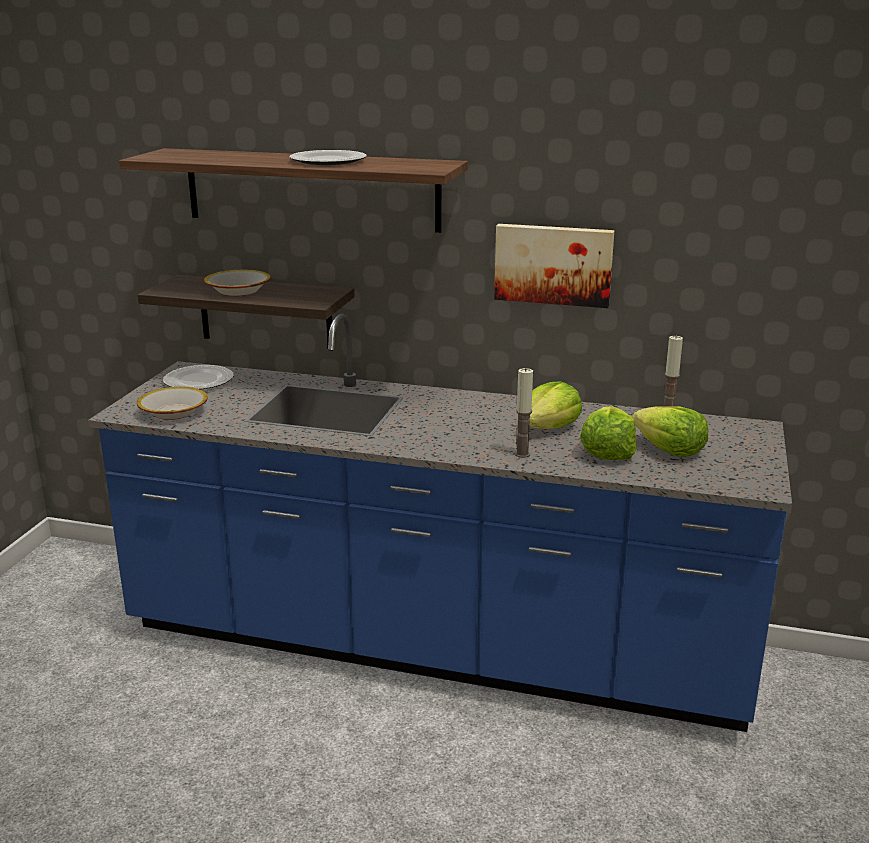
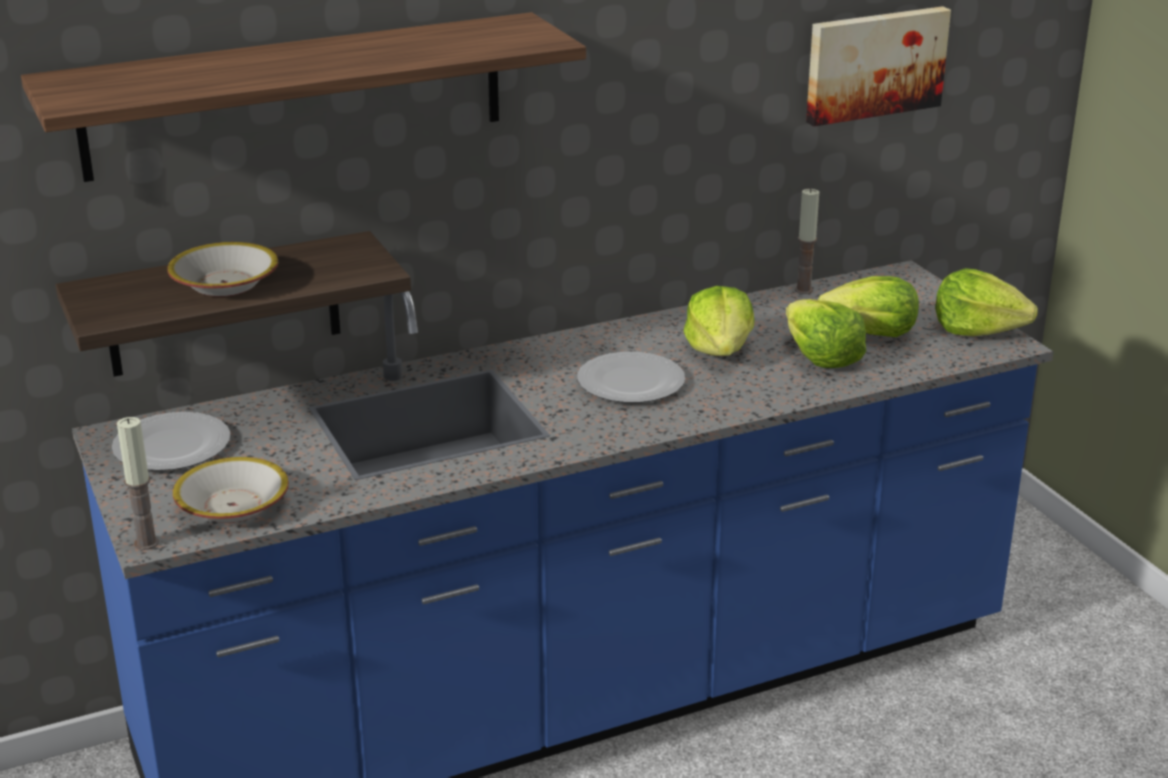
camera: 40 degrees left, 5 degrees up
(327, 161) = (365, 51): plate -> plate (629, 382)
(522, 454) = (748, 393): candle -> candle (146, 543)
(553, 264) = (648, 131): picture -> picture (874, 64)
(755, 472) = (977, 329): none -> lettuce

